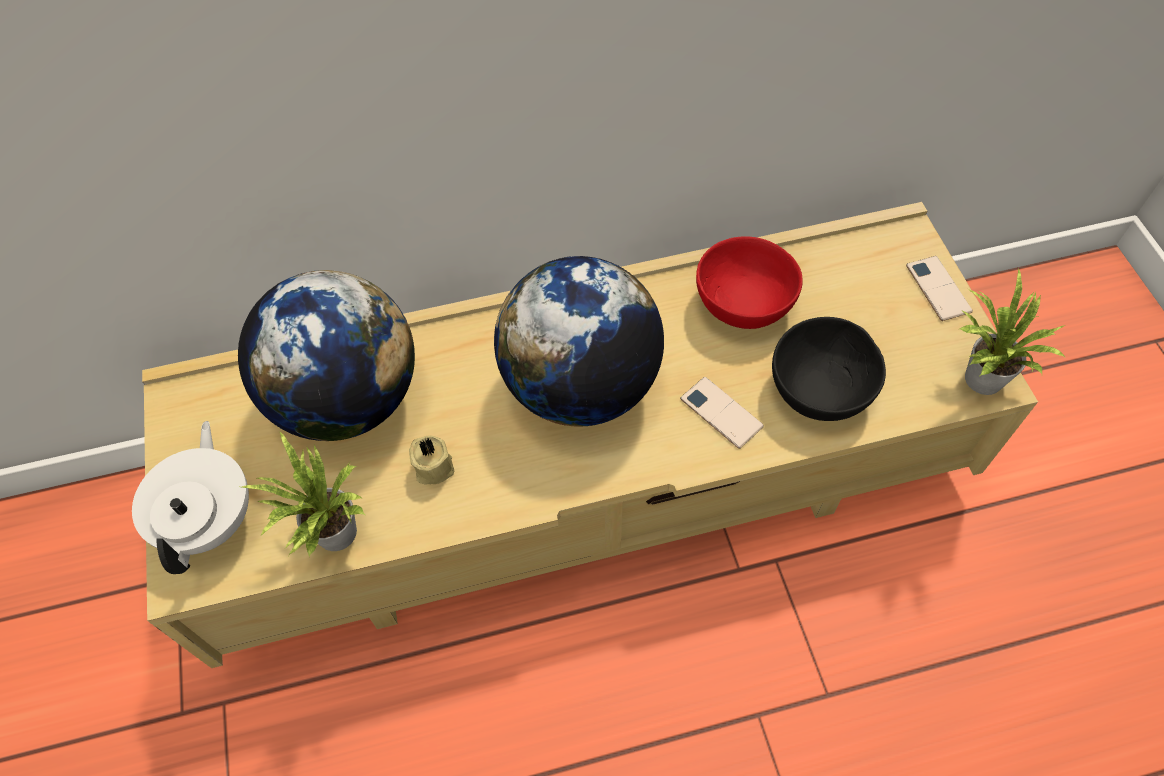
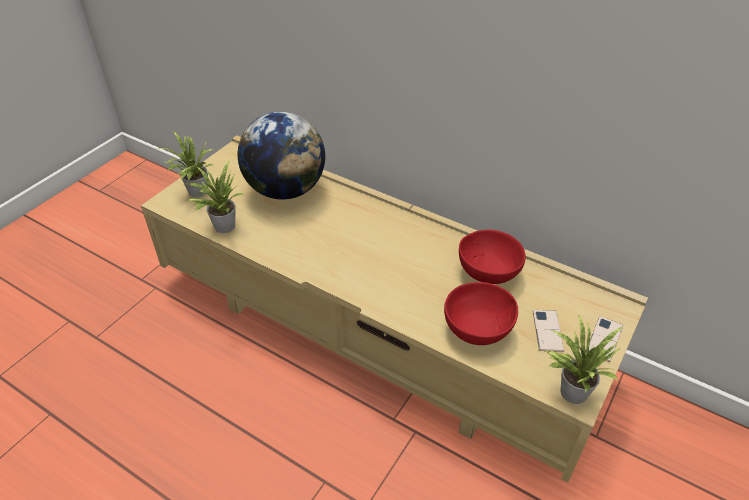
camera: 45 degrees right, 15 degrees down
(212, 519) = (196, 192): white teapot -> potted plant
(432, 466) = (283, 232): beige candle -> none
(580, 386) = (374, 248): globe -> none
(721, 412) = (419, 302): phone -> phone (547, 331)
(822, 389) = (479, 330): black bowl -> red bowl

